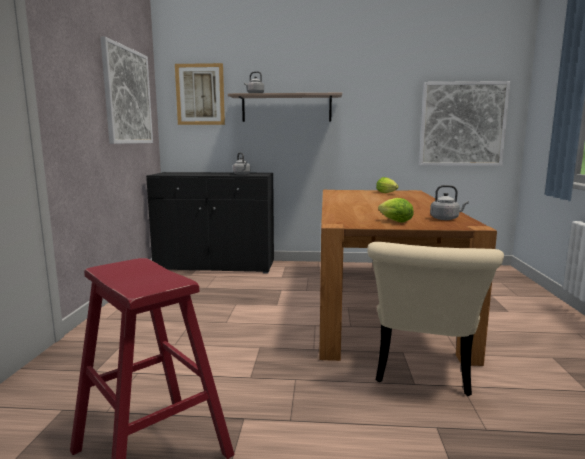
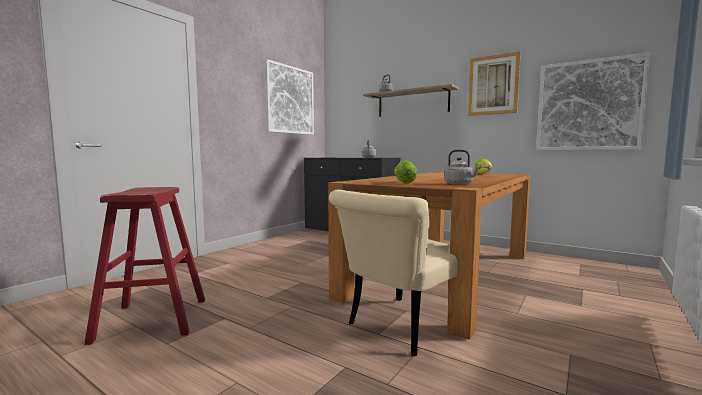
camera: 30 degrees right, 5 degrees down
(200, 94) = (351, 98): picture -> picture (493, 85)

